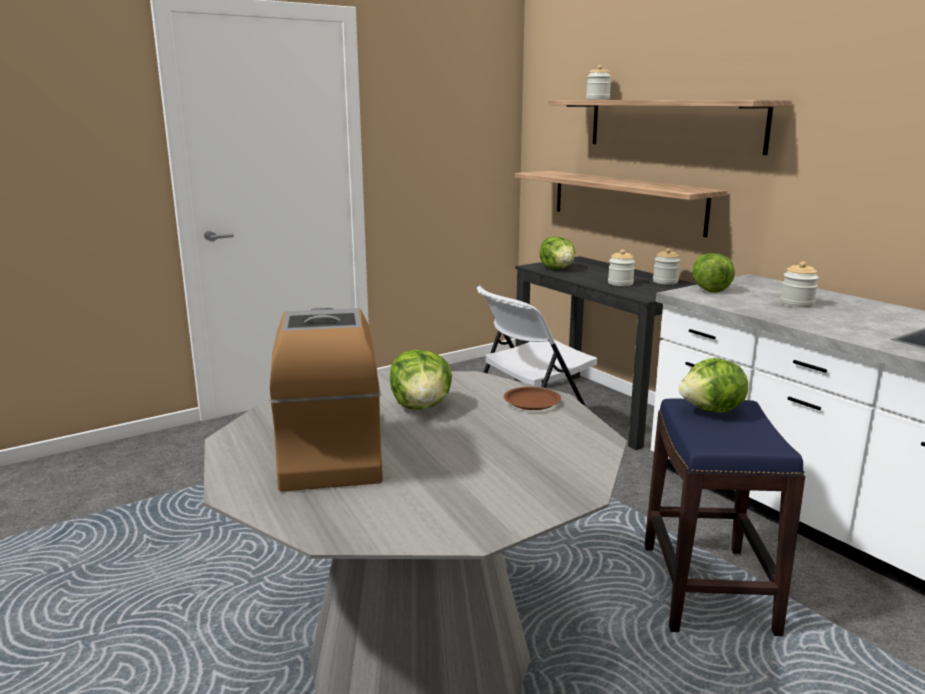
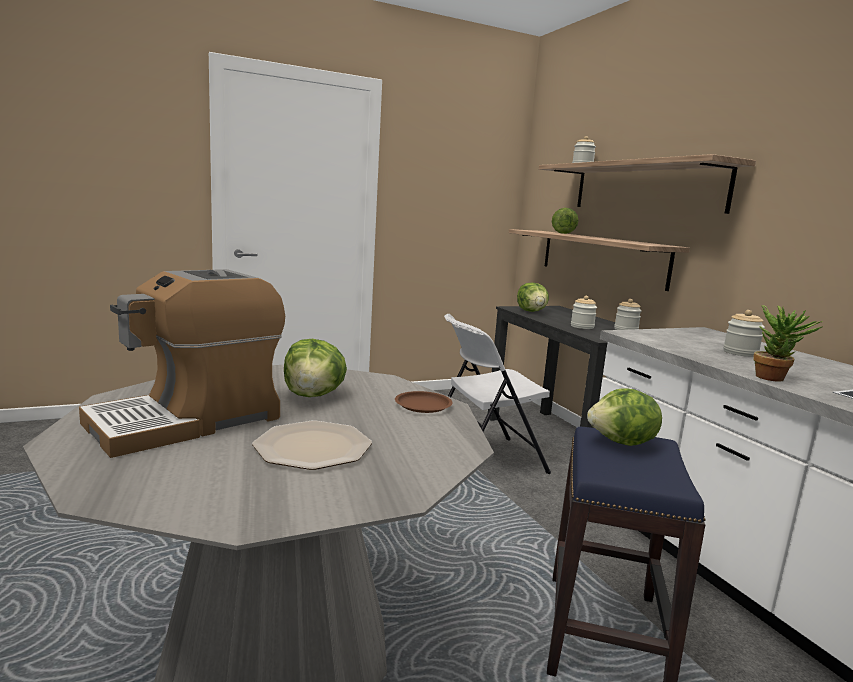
camera: 10 degrees right, 5 degrees down
(330, 452) = (189, 420): coffee machine -> coffee machine turned 135 degrees counterclockwise
(468, 460) = (312, 446): none -> plate
(708, 289) = (655, 333): lettuce -> lettuce (562, 233)
(839, 331) = (775, 378): none -> potted plant

